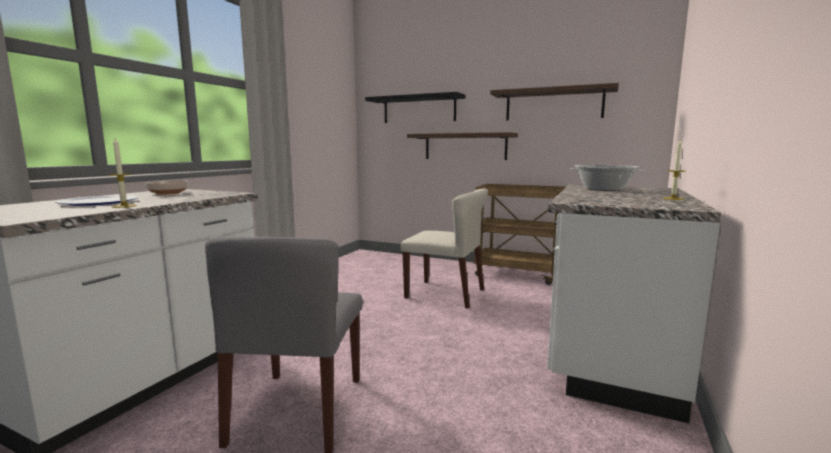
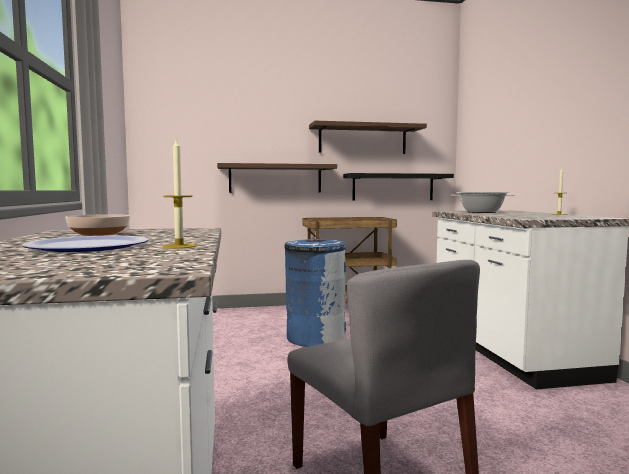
camera: 35 degrees left, 5 degrees down
(419, 109) = (218, 135): black shelf -> black shelf (393, 187)
(446, 294) = (315, 338): beige chair -> blue trash can

